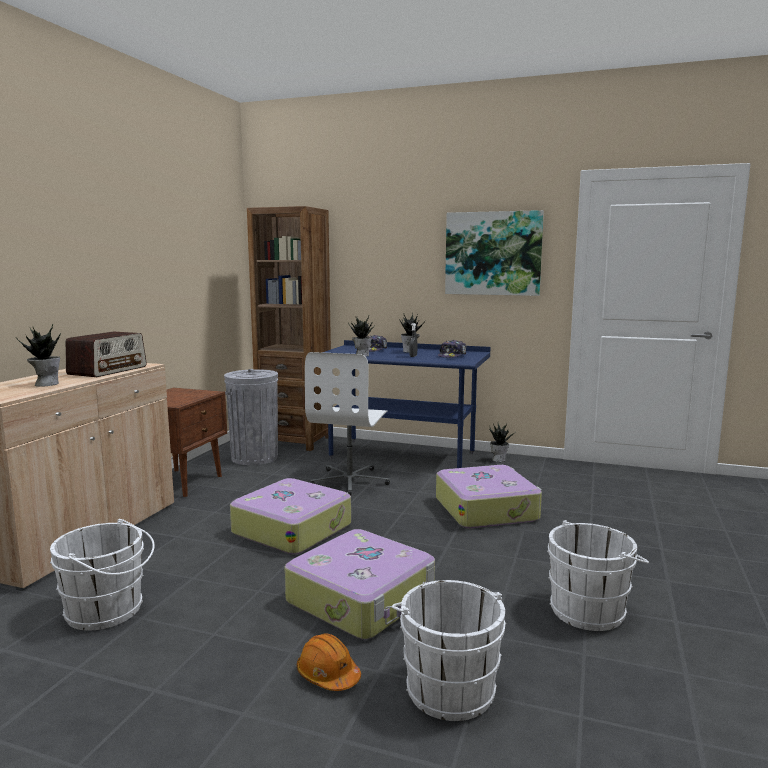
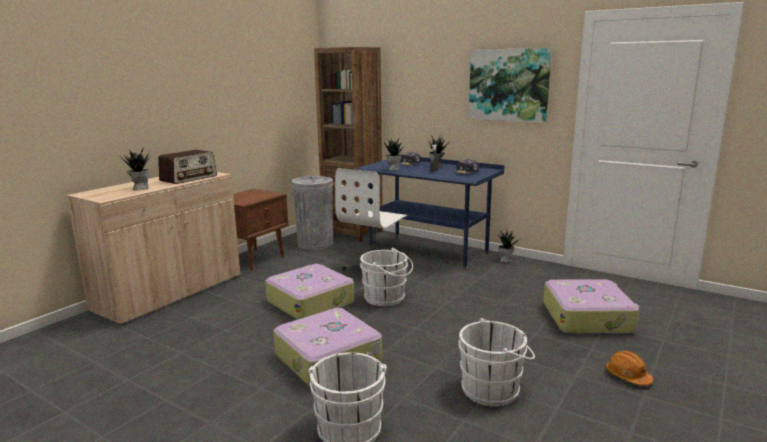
camera: 15 degrees right, 5 degrees up
(108, 611) = (163, 345): white bucket -> white bucket (387, 298)
(328, 675) = (275, 407): orange hard hat -> orange hard hat (627, 376)
(487, 509) = (466, 301): suitcase -> suitcase (587, 317)

